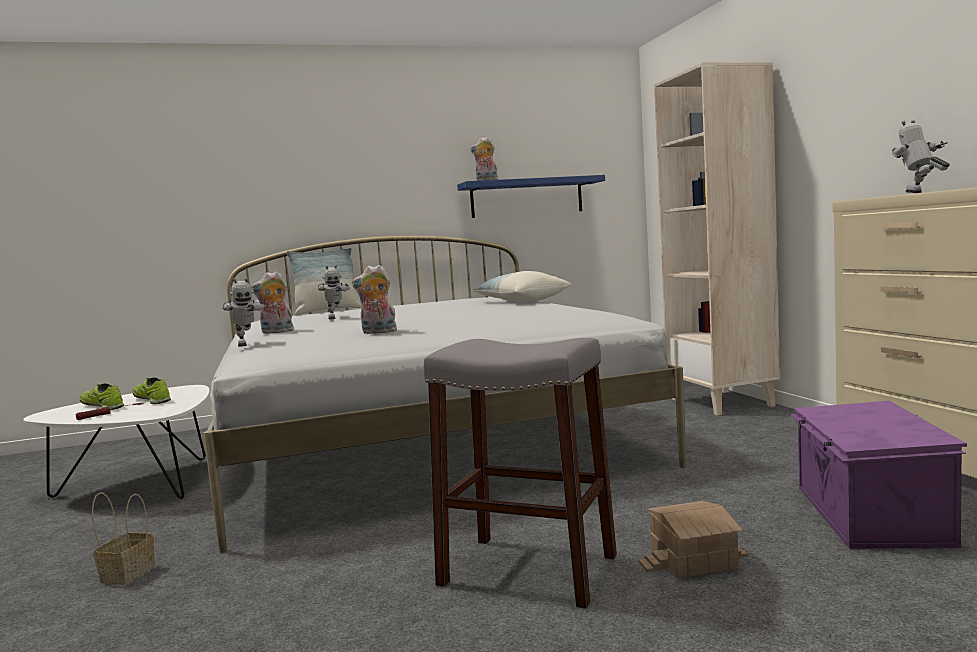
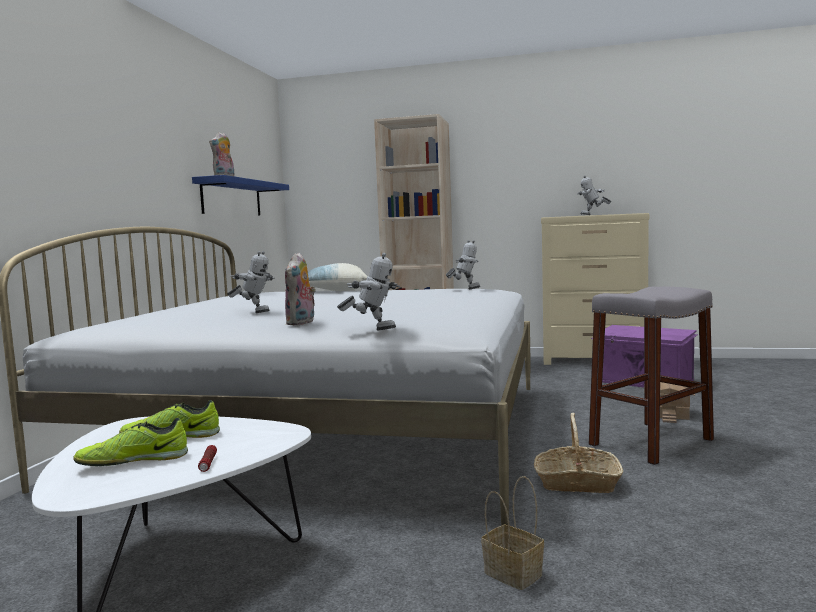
camera: 60 degrees left, 0 degrees up
(327, 311) = (121, 317): pillow -> none
(347, 557) = (577, 483): none -> basket
(378, 332) = (434, 308): plush toy -> none
(568, 313) = (464, 289): none -> toy robot

